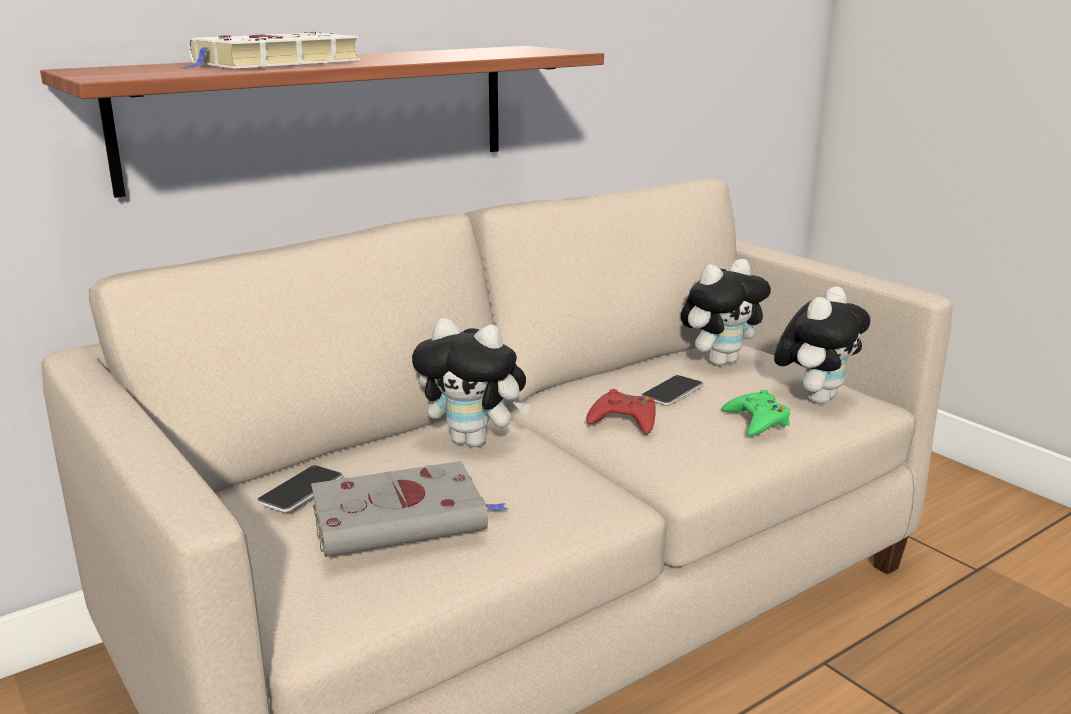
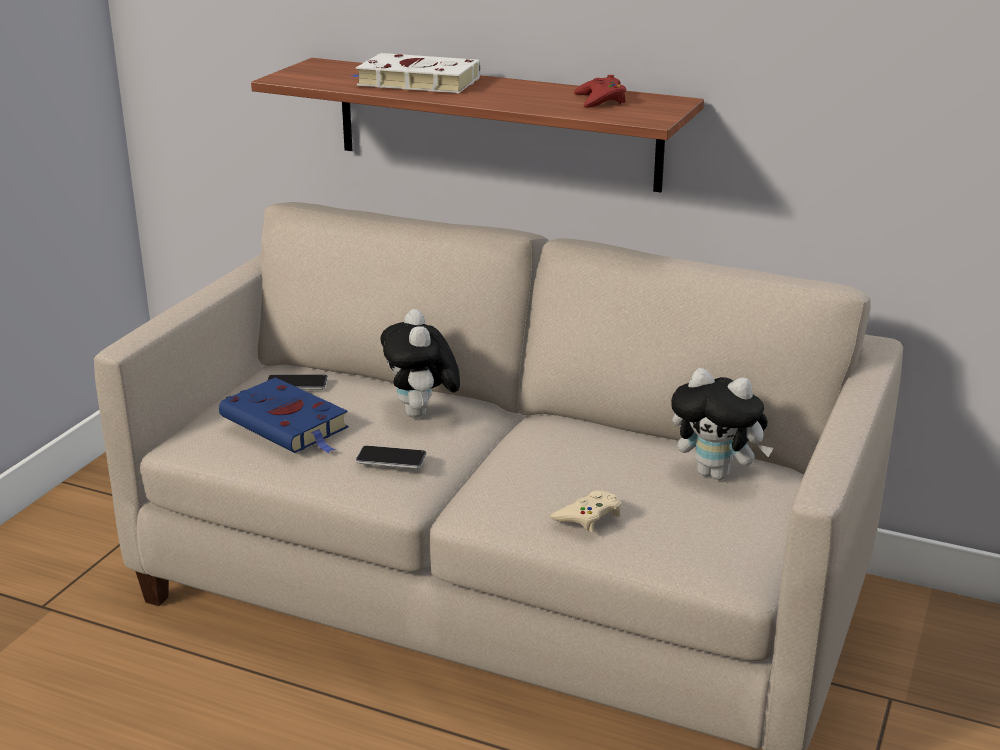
camera: 60 degrees right, 5 degrees up
(404, 518) = (287, 424): grey book -> blue book
(624, 420) = (520, 458): red game controller -> red game controller (600, 100)
(672, 392) = (602, 465): phone -> phone (391, 459)
(757, 421) = (588, 516): green game controller -> beige game controller
(815, 398) = (698, 541): plush toy -> none

